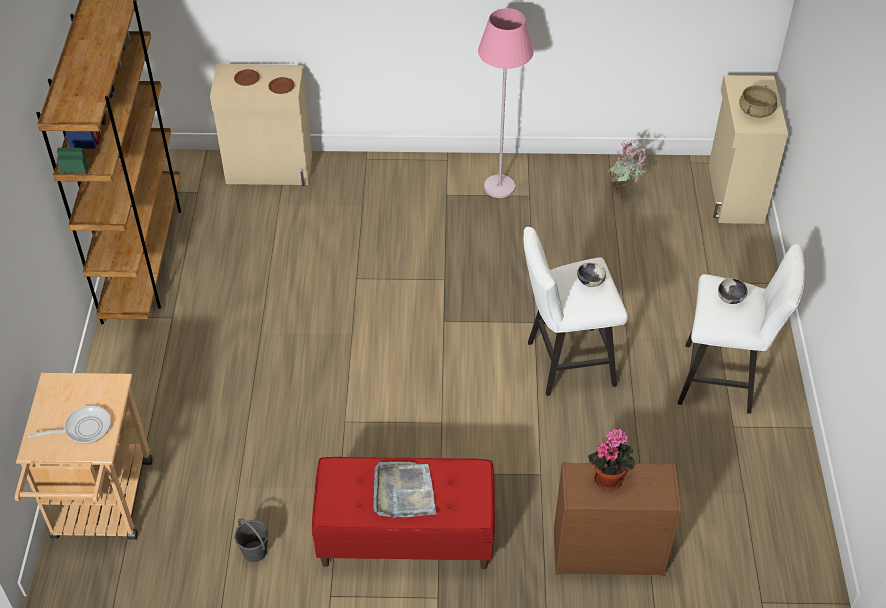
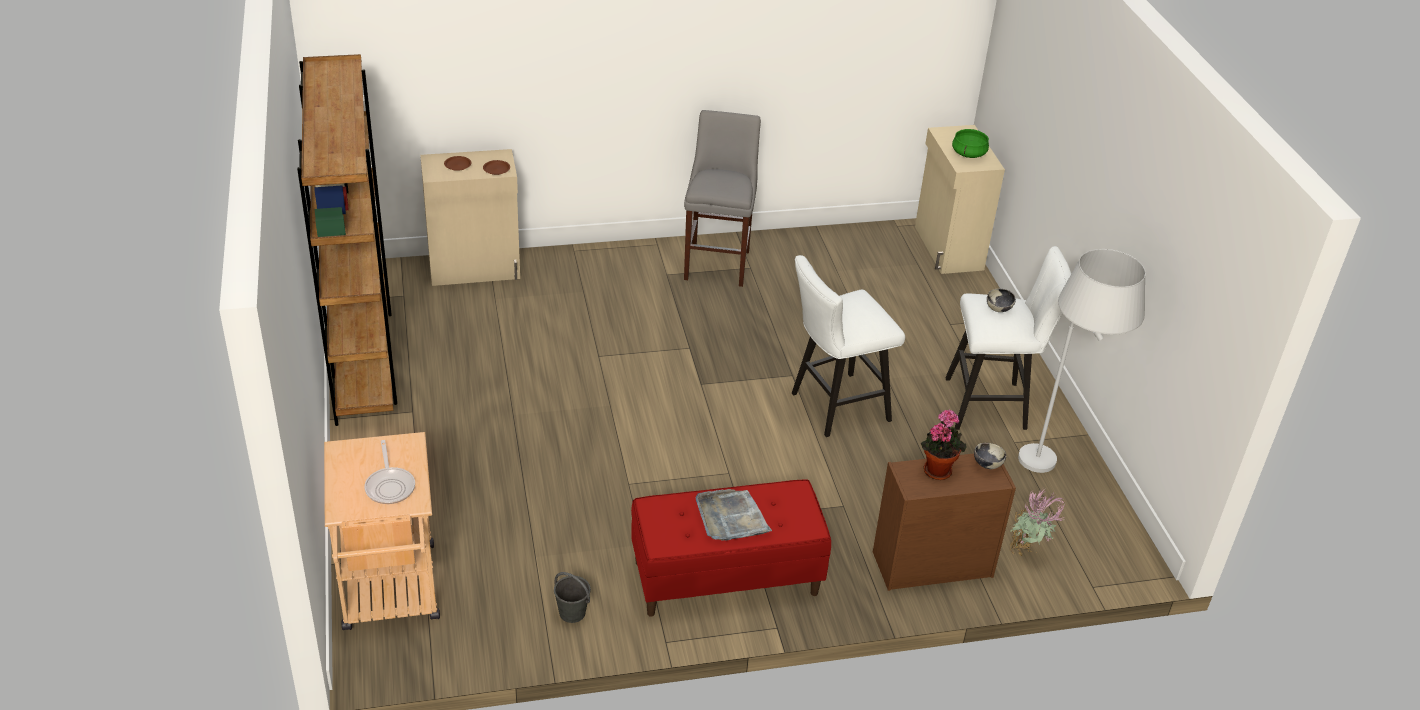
camera: 15 degrees left, 10 degrees down
(83, 428) = (390, 486): frying pan -> frying pan turned 105 degrees clockwise
(499, 187) = (718, 263): pink floor lamp -> grey stool
(590, 282) = (861, 308): bowl -> bowl (987, 464)
(624, 191) = (841, 255): potted plant -> potted plant (1027, 552)
(756, 110) = (968, 153): beige cooking pot -> green cooking pot
(768, 461) = (1057, 467): none -> white floor lamp

